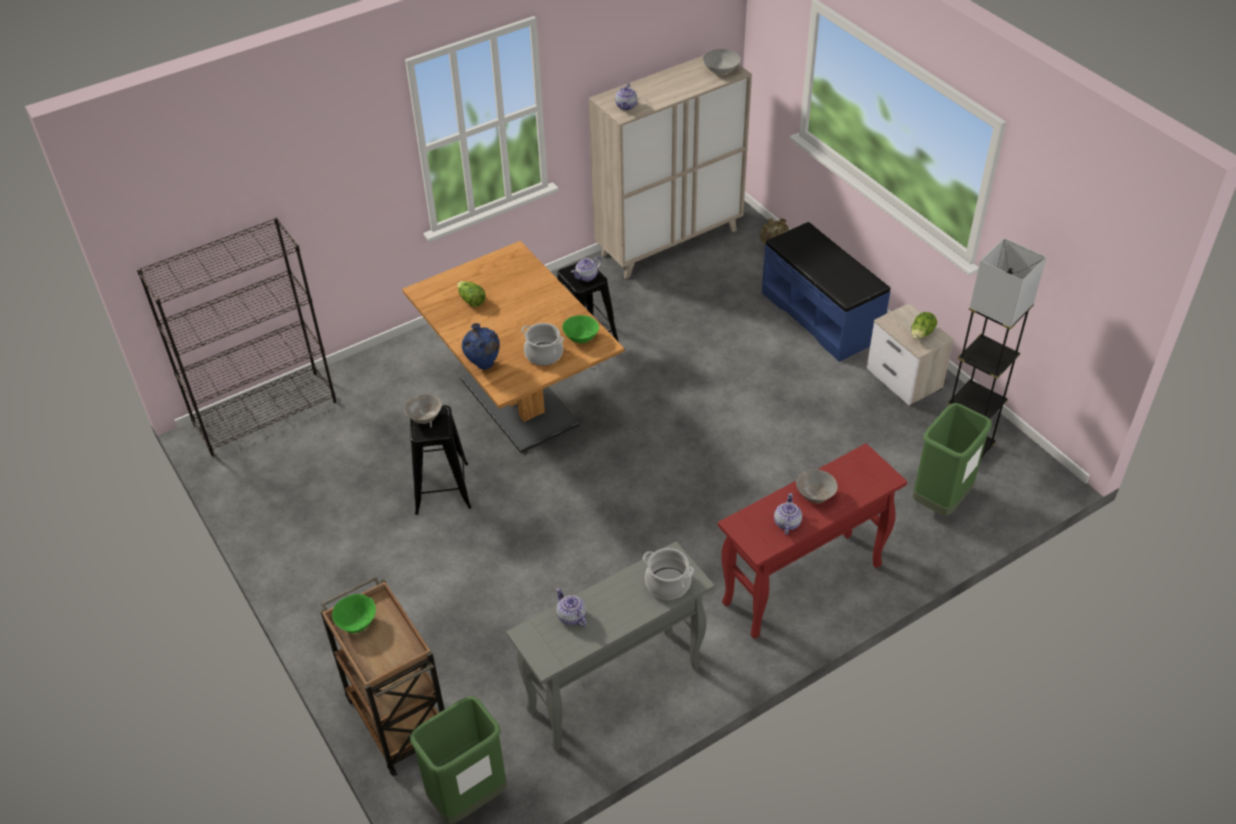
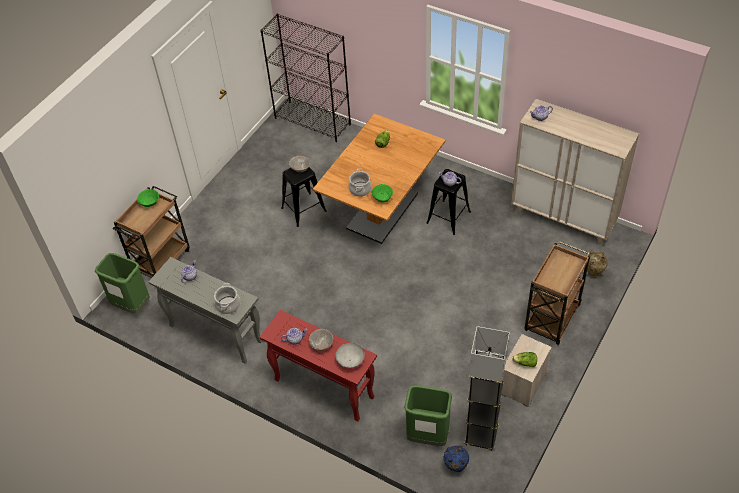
camera: 65 degrees right, 5 degrees up
(483, 366) = (336, 170): blue vase -> blue vase (456, 467)
(721, 71) = (615, 144): grey bowl -> grey bowl (351, 361)
(821, 315) = (551, 319): blue bench -> brown cart

